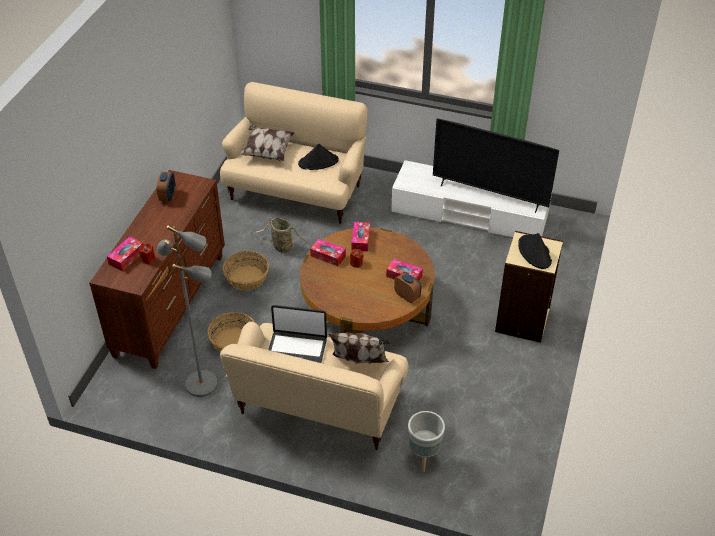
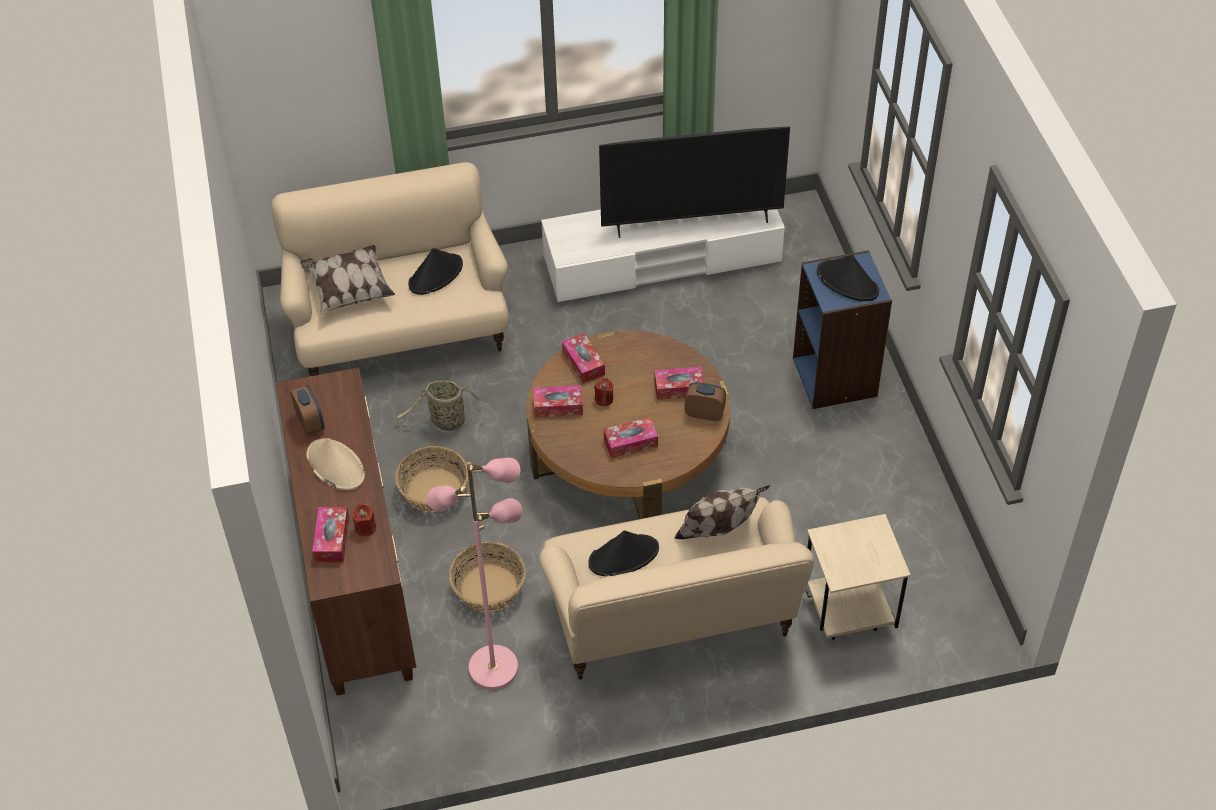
camera: 30 degrees left, 5 degrees up
(161, 222) = (335, 465): none -> beige hat
(202, 383) = (493, 666): grey floor lamp -> pink floor lamp
(296, 350) = (624, 556): laptop -> black hat
(352, 293) = (630, 443): none -> tissue box
(423, 457) = (848, 616): grey planter -> beige side table
(523, 320) = (835, 377): beige bookcase -> blue bookcase

